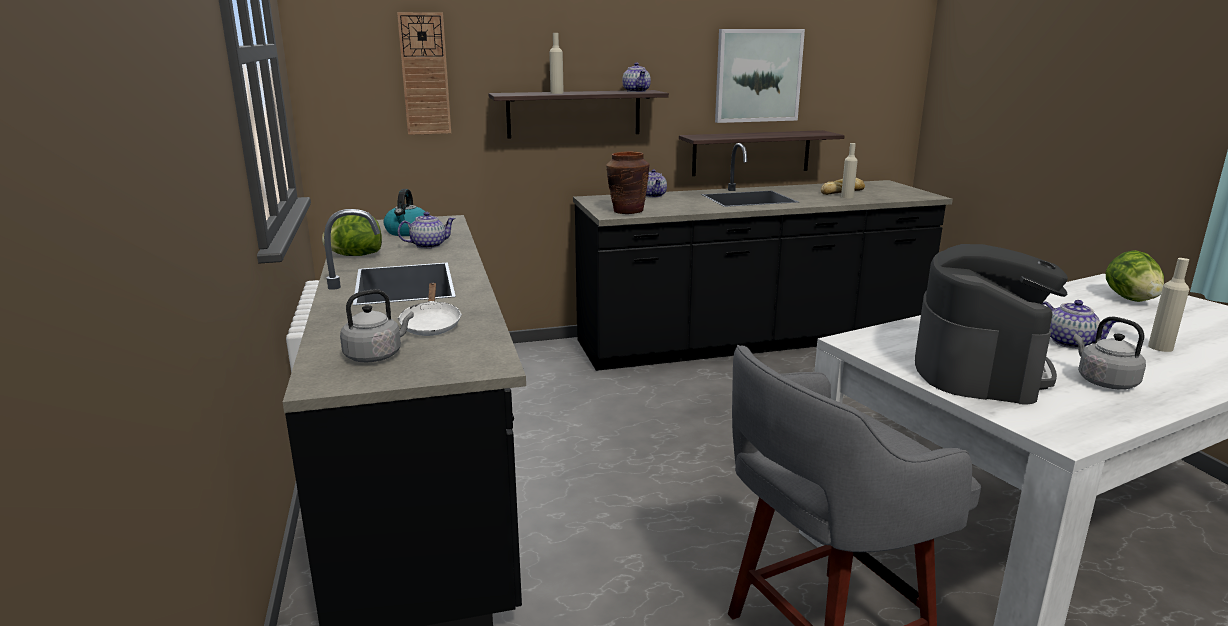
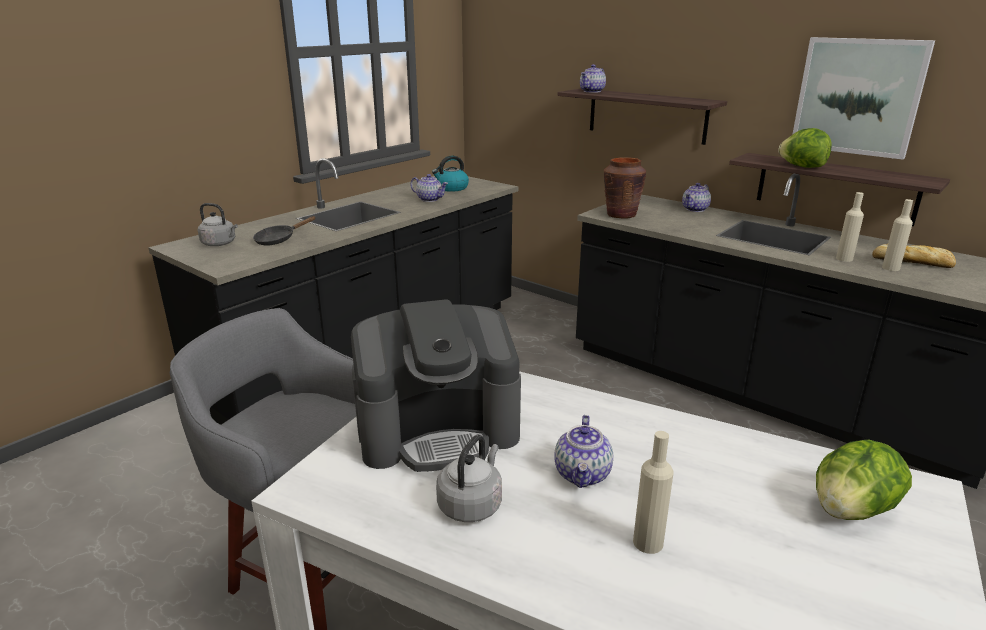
camera: 55 degrees right, 5 degrees up
(356, 256) = (383, 194): lettuce -> lettuce (802, 167)
(425, 74) = (538, 68): wall clock -> none
(431, 325) = (279, 240): white frying pan -> black frying pan
(557, 93) = (618, 94): beige bottle -> beige bottle (844, 259)
(636, 91) = (693, 100): teapot -> teapot (592, 91)

